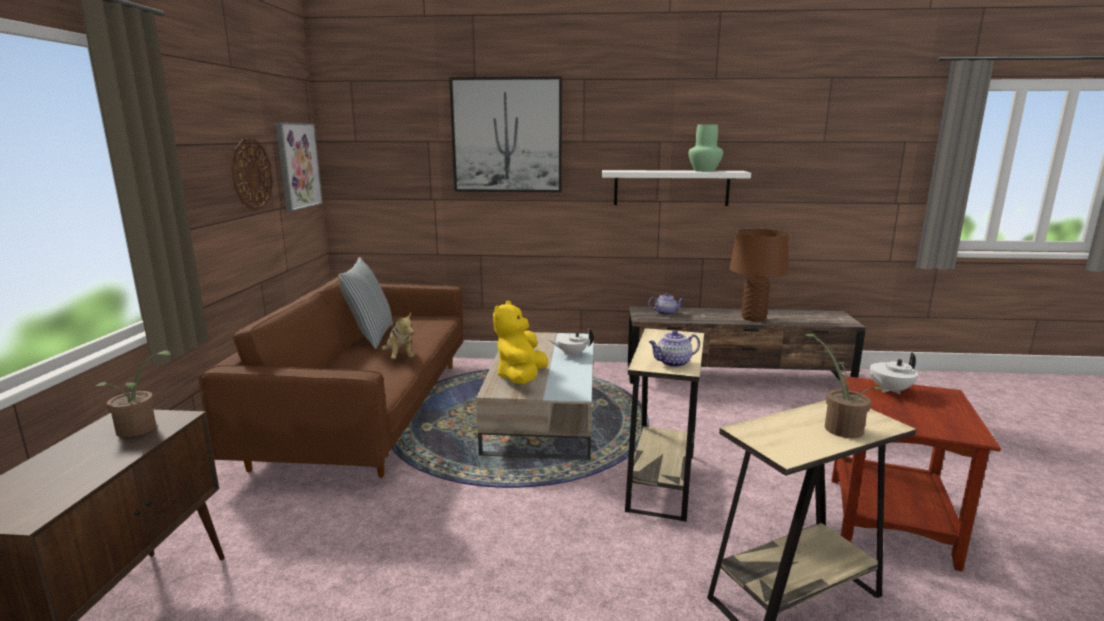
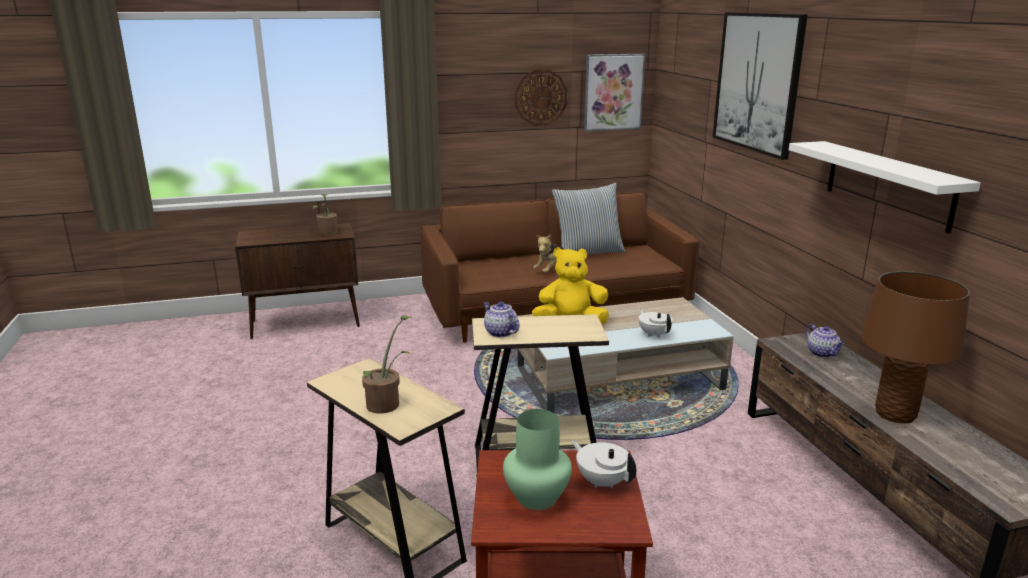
camera: 70 degrees right, 5 degrees up
(704, 171) = (909, 168): green vase -> green vase (538, 497)

